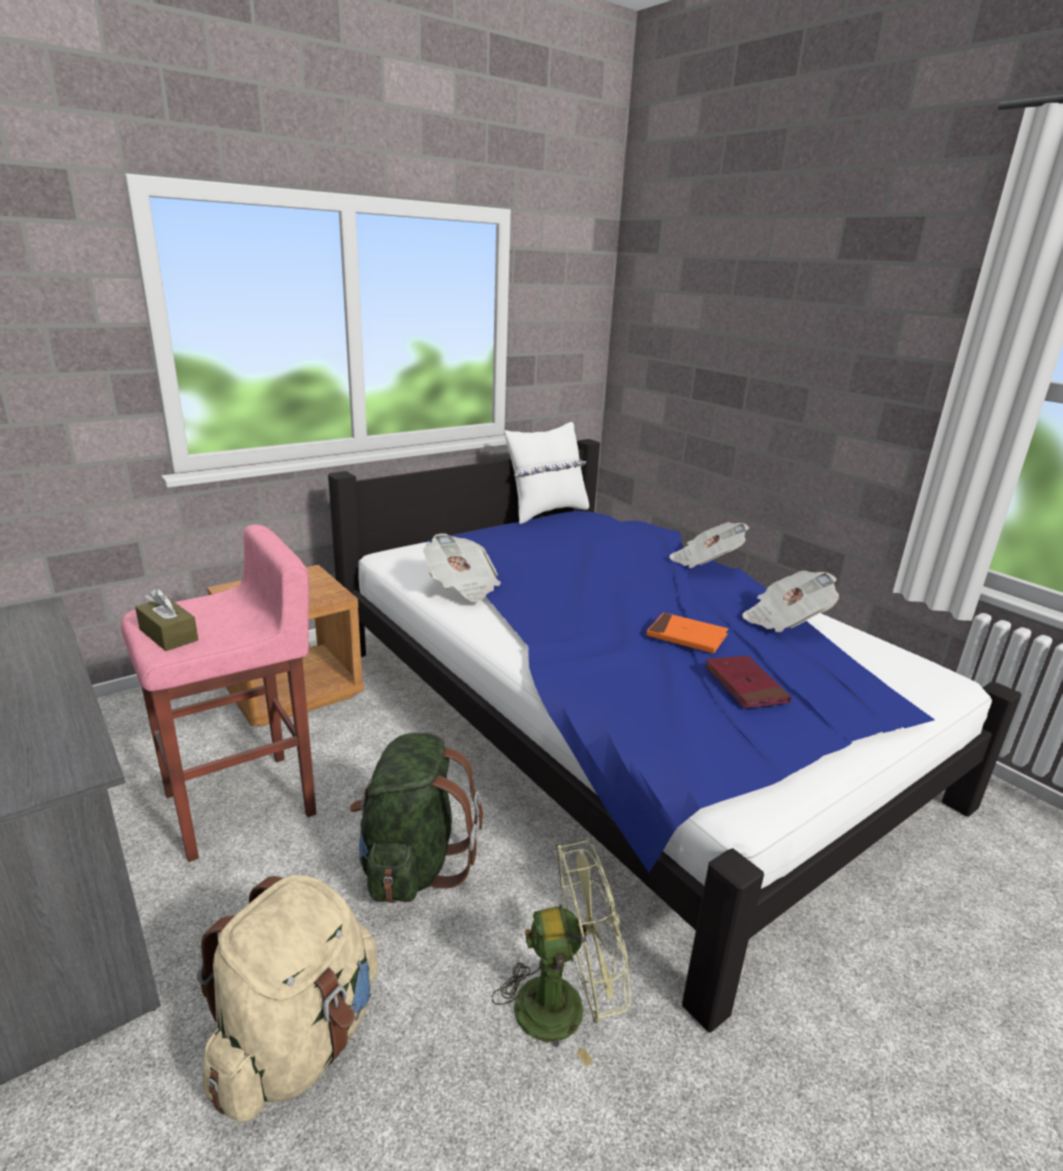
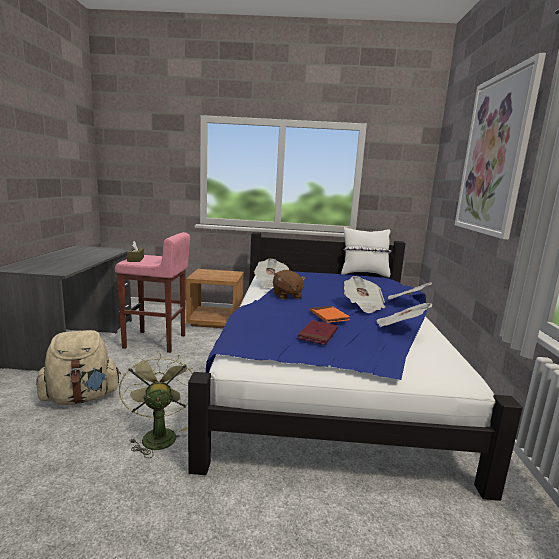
camera: 40 degrees right, 10 degrees down
(412, 864) = (176, 377): green backpack -> none
(546, 612) = (286, 296): none -> brown plush toy
(564, 1004) = (157, 435): green fan -> green fan turned 135 degrees counterclockwise
(680, 592) = (363, 306): none -> newspaper
(810, 305) = (494, 155): none -> picture

